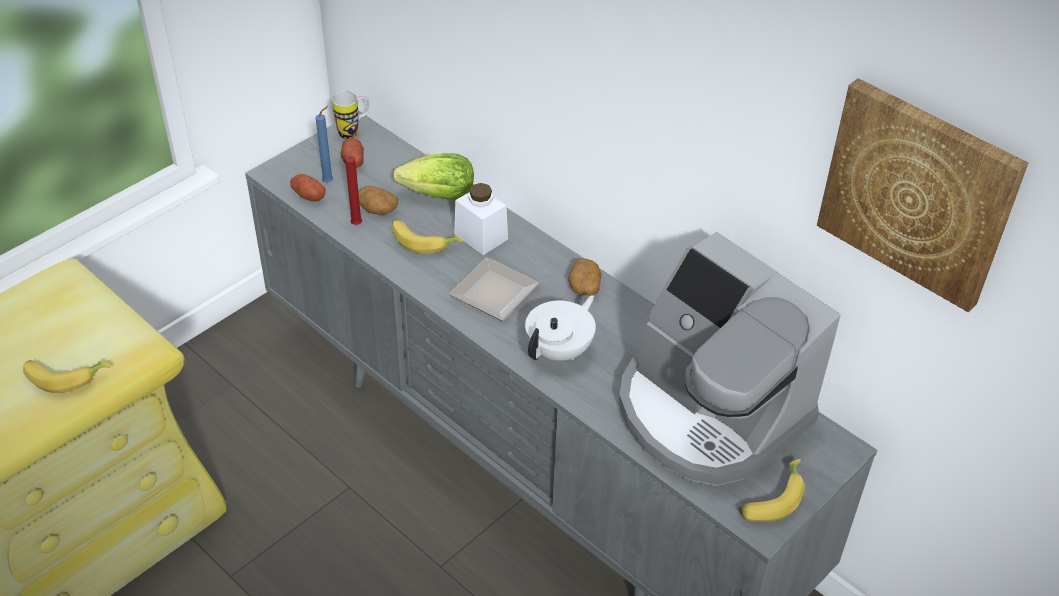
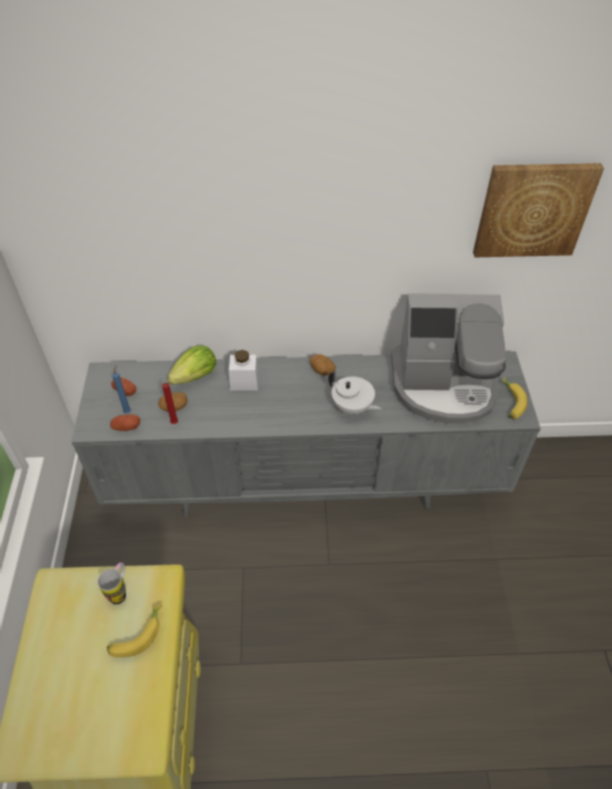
camera: 45 degrees left, 5 degrees up
(354, 132) = (104, 375): mug -> mug (120, 591)
(424, 241) = (220, 405): banana -> none
(493, 290) = (286, 403): plate -> none
(560, 350) = (352, 407): white teapot -> white teapot turned 135 degrees clockwise

